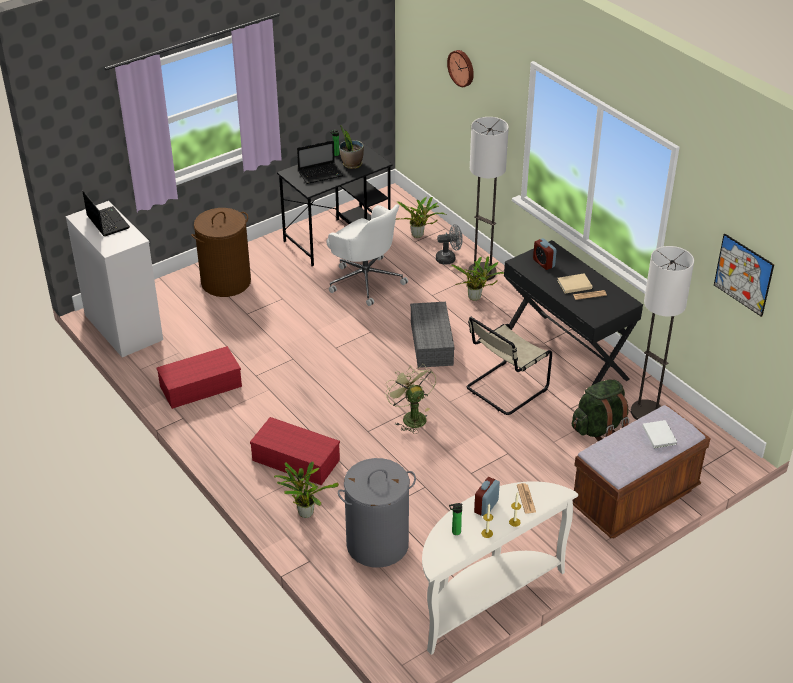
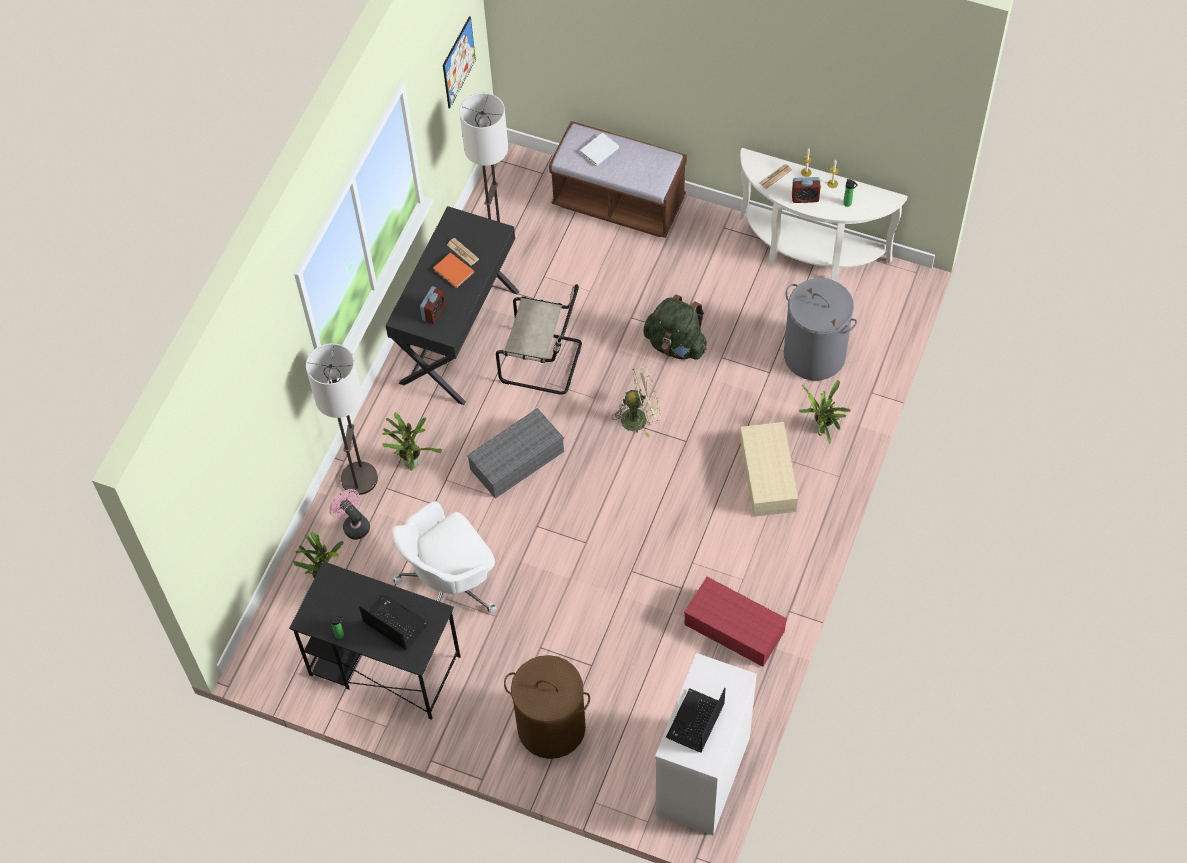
camera: 120 degrees left, 20 degrees up
(294, 460) = (769, 477): red storage box -> beige storage box
(352, 164) = (351, 603): potted plant -> none
(365, 280) = (450, 584): white office chair -> white office chair turned 135 degrees counterclockwise
(411, 417) = (640, 417): green fan -> green fan turned 135 degrees counterclockwise
(449, 258) = (353, 524): grey fan -> pink fan
(462, 68) = (246, 424): wall clock -> none
(573, 284) = (454, 272): beige book -> orange book
(599, 428) = (546, 265): green backpack -> green backpack (676, 345)

